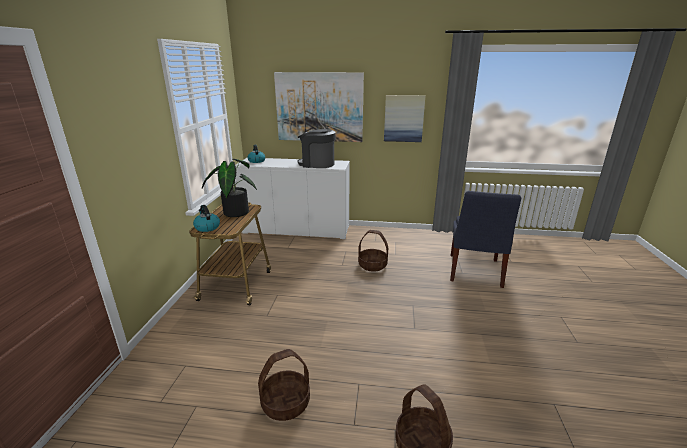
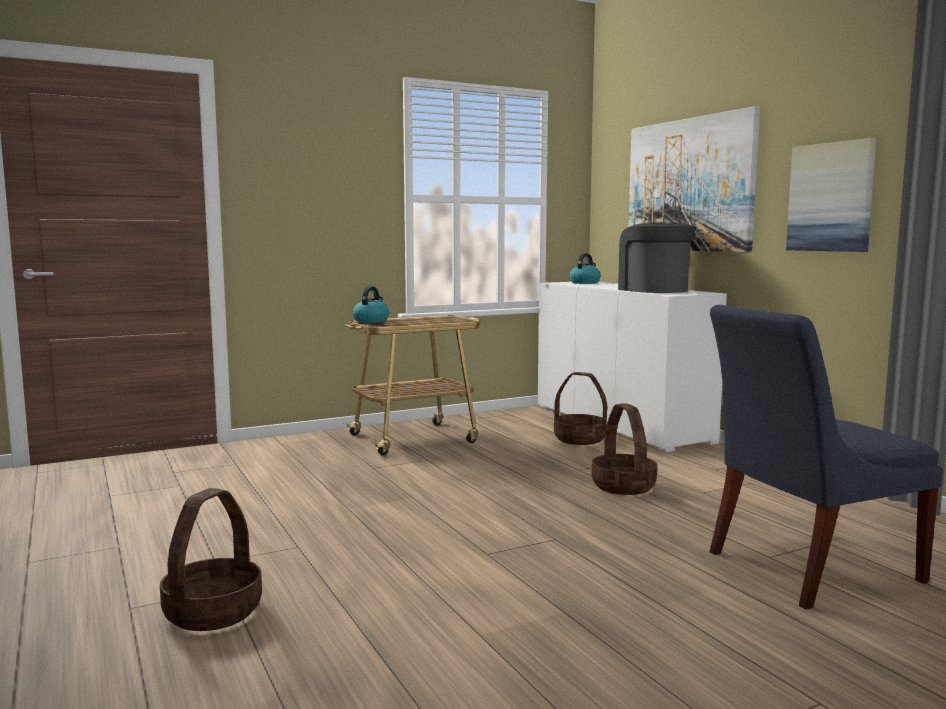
camera: 55 degrees right, 15 degrees down
(234, 212) = (436, 320): potted plant -> none
(286, 402) = (222, 519): basket -> basket (580, 439)

